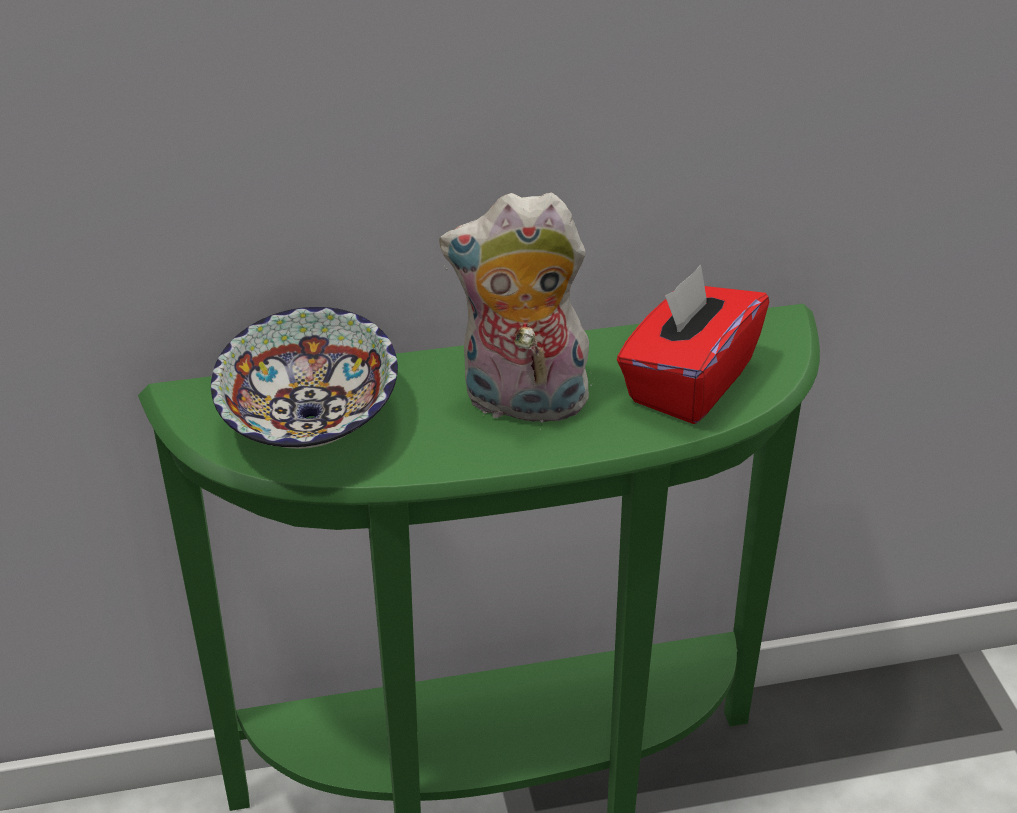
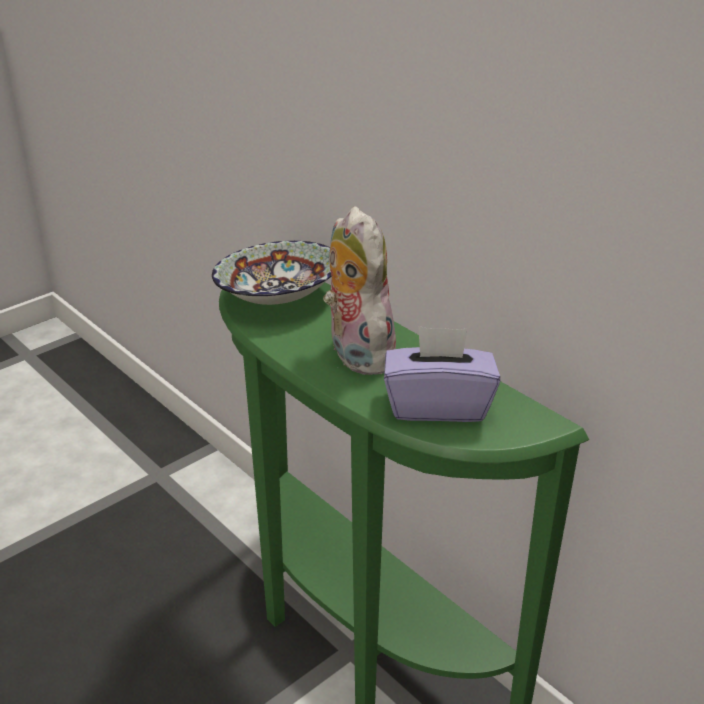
camera: 60 degrees right, 5 degrees down
(688, 382) = (438, 405): red tissue box -> purple tissue box

